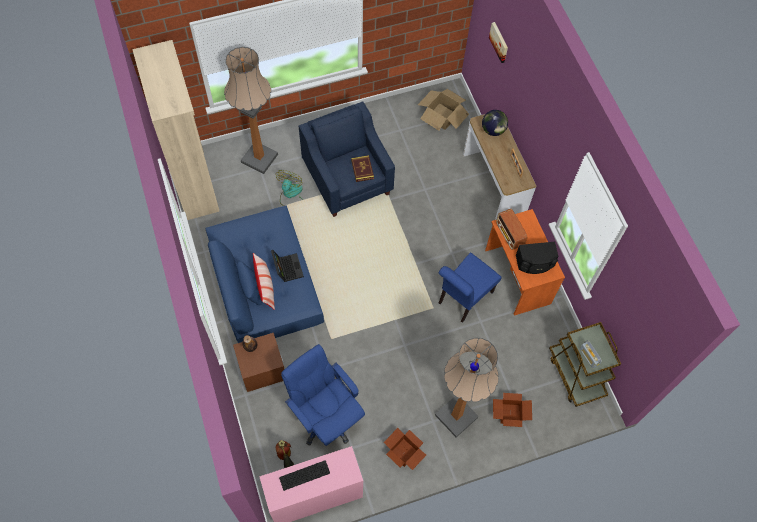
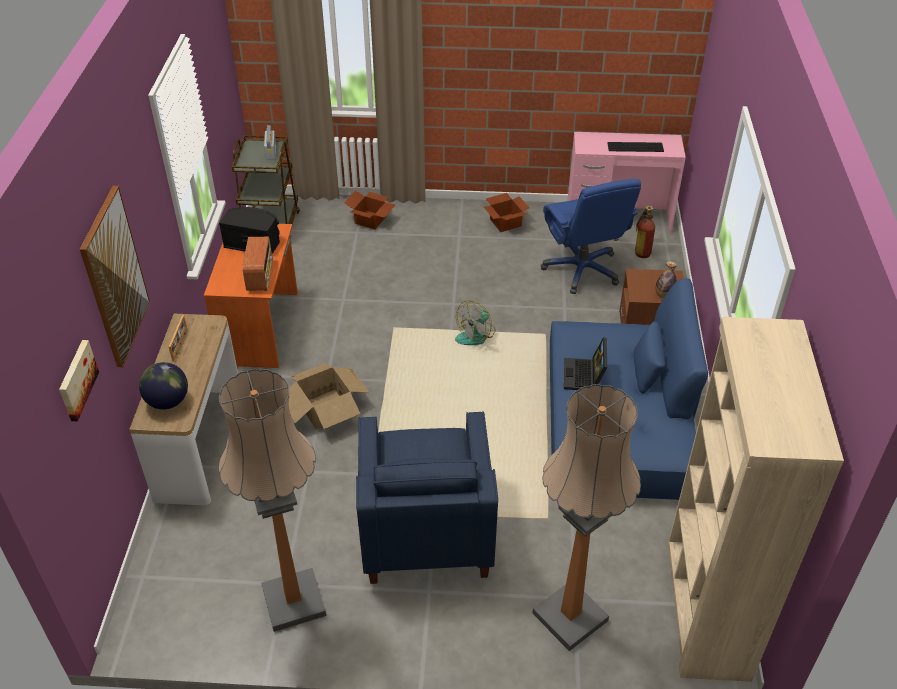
camera: 155 degrees left, 20 degrees down
(265, 286) = (624, 365): pillow -> none
(290, 195) = (534, 533): fan -> fan (476, 335)
(362, 169) = (410, 447): book -> none
(442, 116) = (192, 583): cardboard box -> cardboard box (325, 408)
(456, 416) = (430, 233): floor lamp -> floor lamp (293, 601)
(463, 299) = (349, 325): blue chair -> none
(528, 90) = (114, 277): none -> picture

